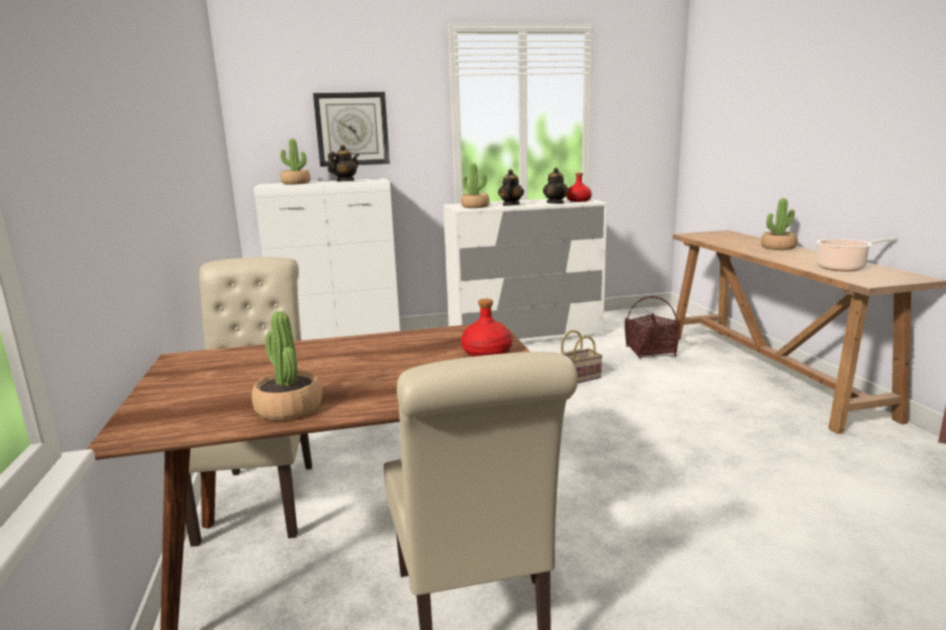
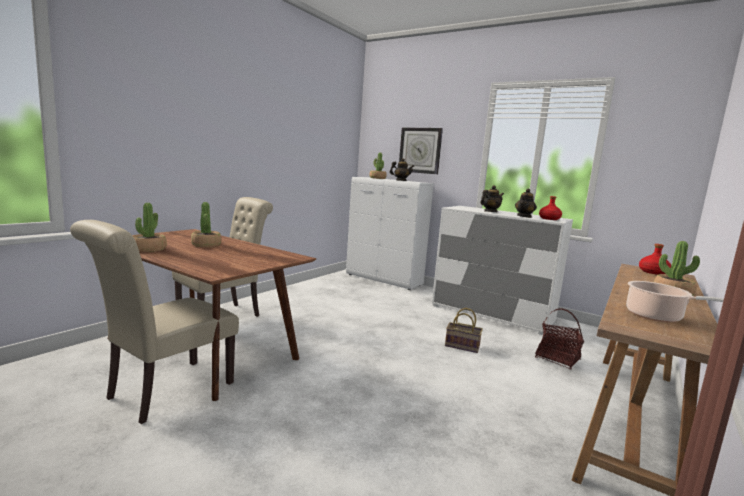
camera: 45 degrees right, 5 degrees down
(475, 206) = (465, 208): potted plant -> potted plant (206, 245)
(486, 353) = (256, 262): red bottle -> red bottle (653, 272)

